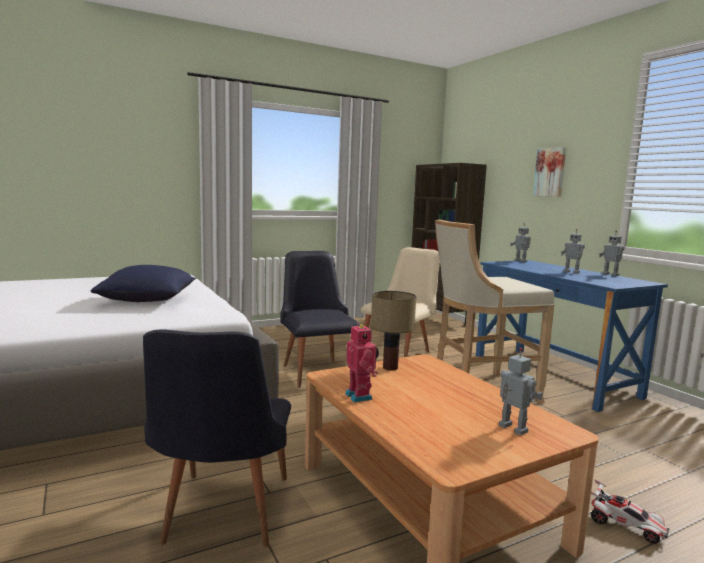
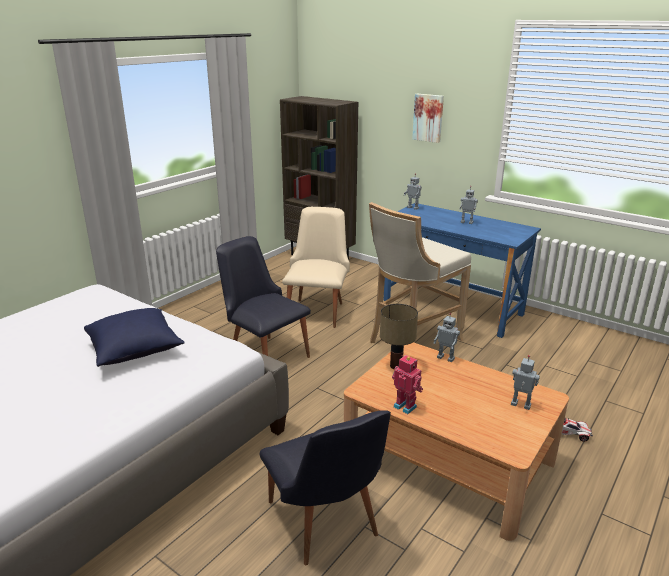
camera: 25 degrees left, 15 degrees up
(611, 274) = (495, 220): toy robot -> toy robot (446, 358)

